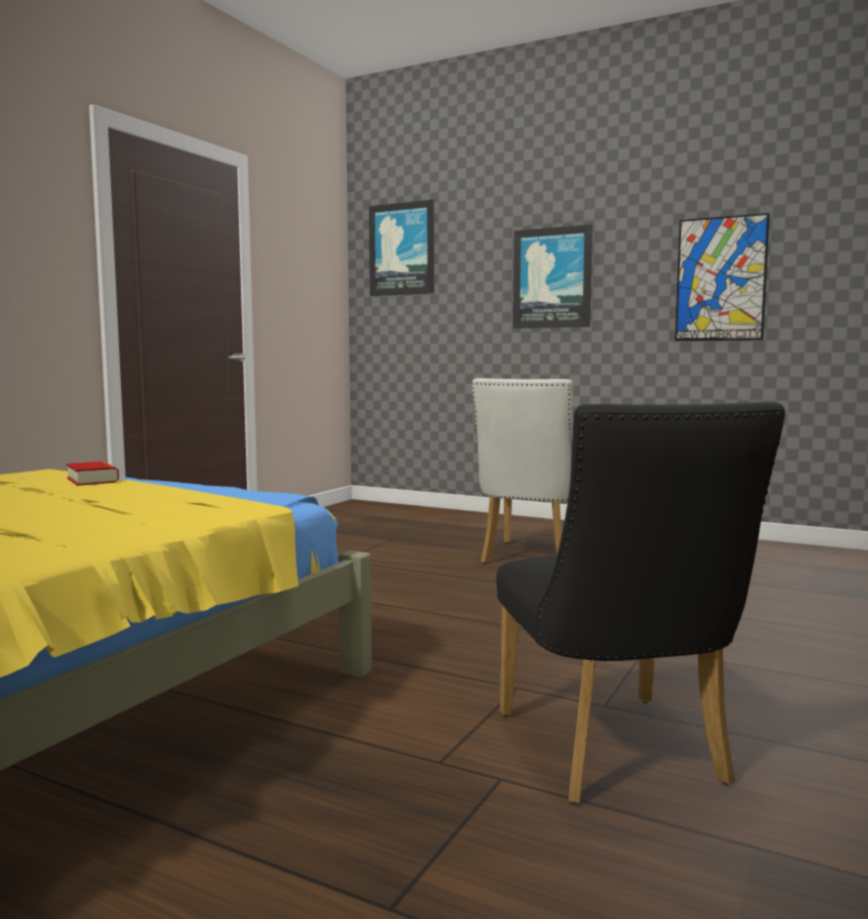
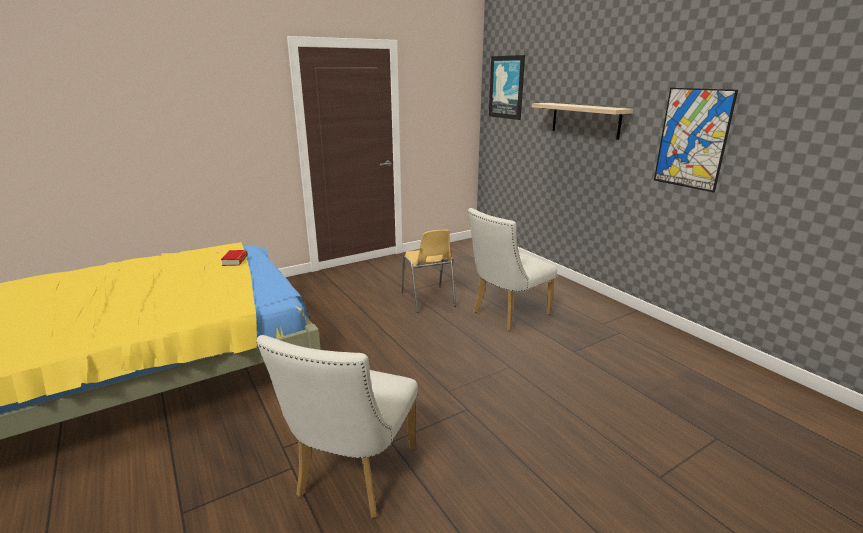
camera: 30 degrees right, 15 degrees up
(390, 563) = (428, 300): none -> yellow chair
(552, 278) = (585, 120): picture -> shelf
(618, 756) = (353, 477): black chair -> white chair

